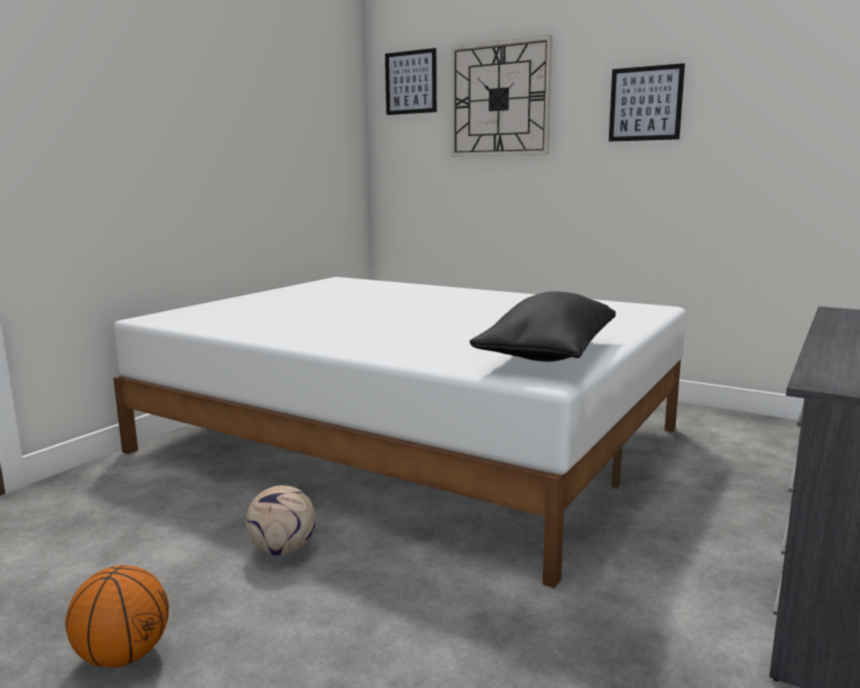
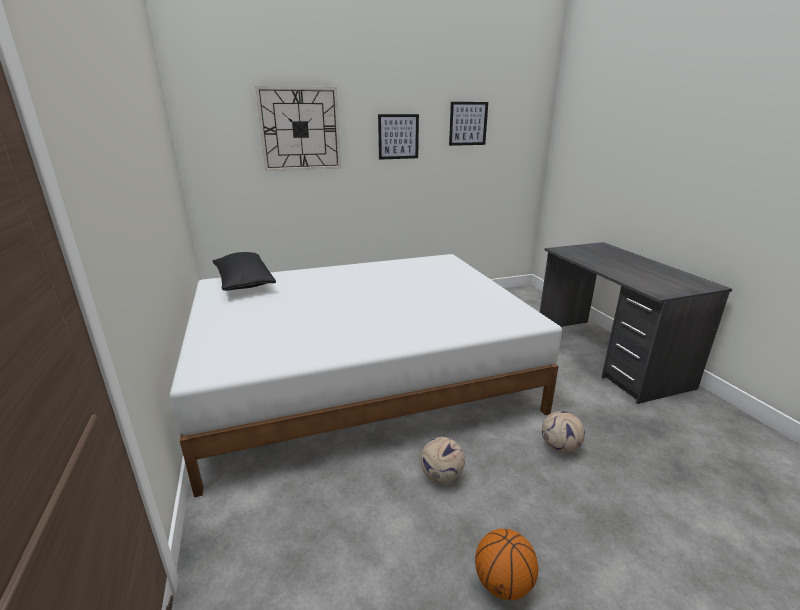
camera: 50 degrees left, 10 degrees up
(411, 82) = (217, 111): picture -> picture (468, 123)
(473, 623) = (560, 447): none -> football
(548, 355) = (498, 305): black pillow -> black pillow (244, 283)

